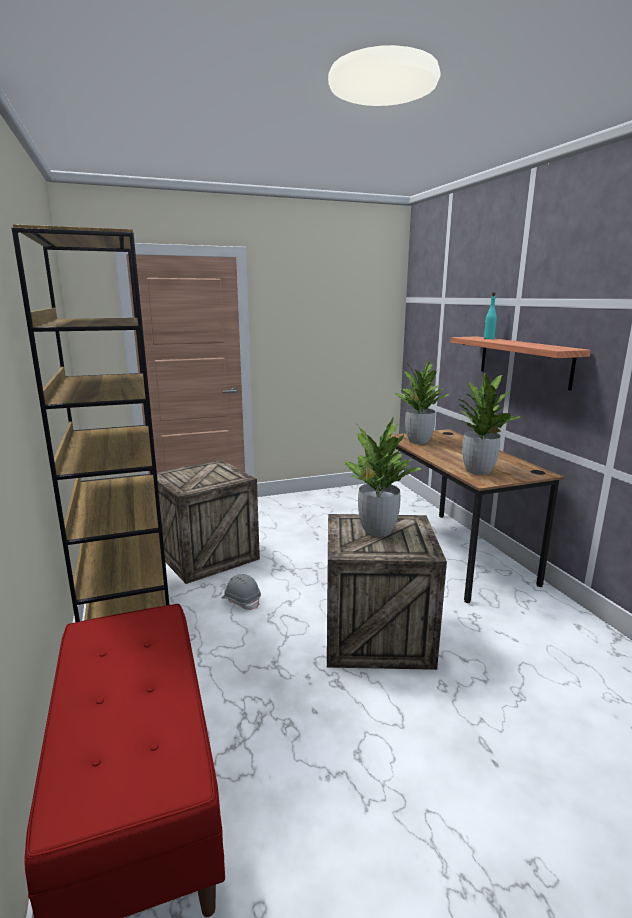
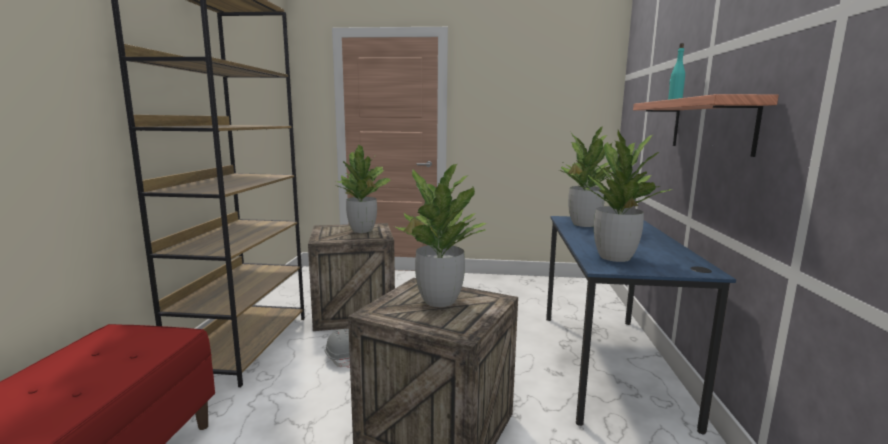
camera: 25 degrees right, 5 degrees down
(210, 472) = (362, 230): none -> potted plant
(452, 552) = (608, 363): brown desk -> blue desk

